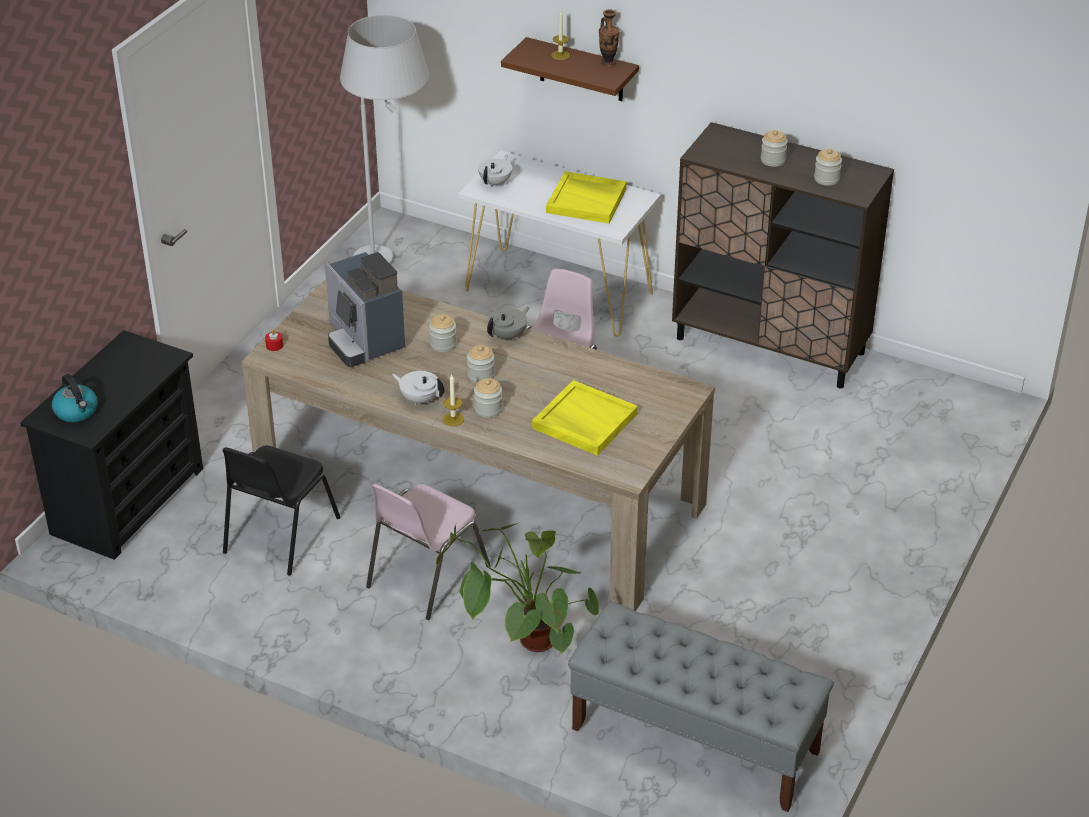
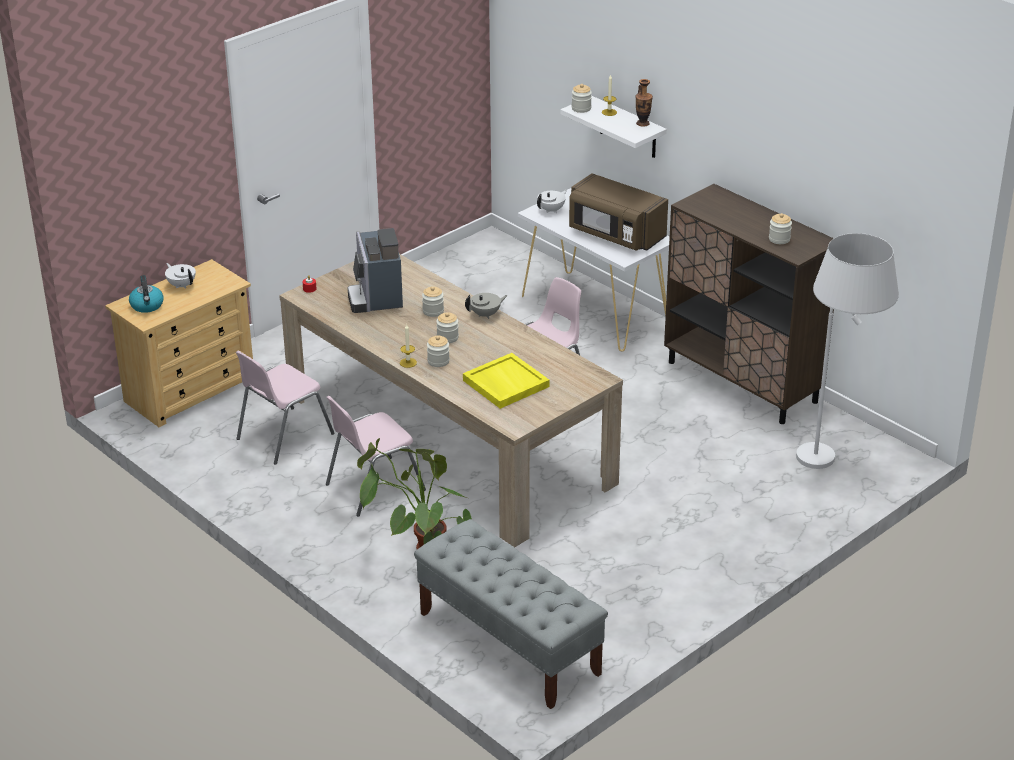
camera: 20 degrees right, 5 degrees down
(128, 500) = (190, 390): black dresser -> beige dresser
(279, 536) = (283, 436): black chair -> pink chair
(395, 263) = (479, 267): white floor lamp -> white floor lamp (835, 464)
(419, 399) = (392, 344): white teapot -> white teapot (181, 285)
(581, 70) = (628, 128): brown shelf -> white shelf
(587, 200) = (615, 235): yellow tray -> brown microwave
(773, 160) = (744, 218): jar -> jar (581, 108)

